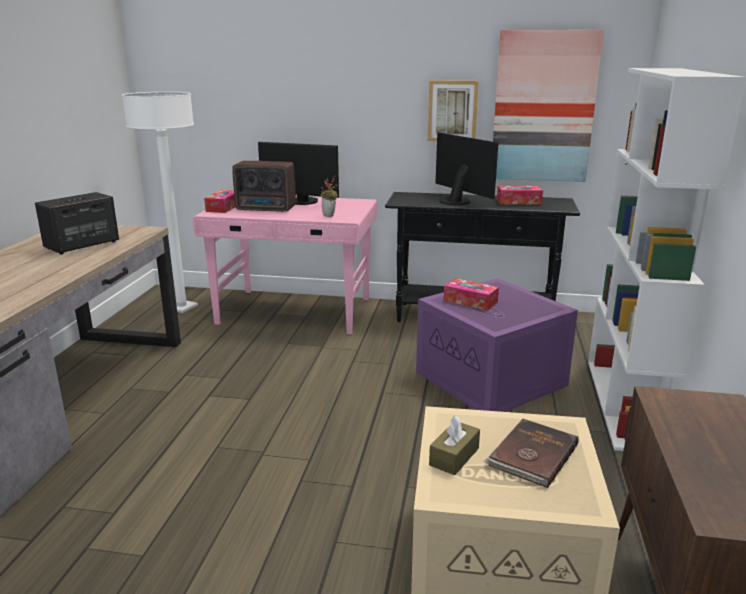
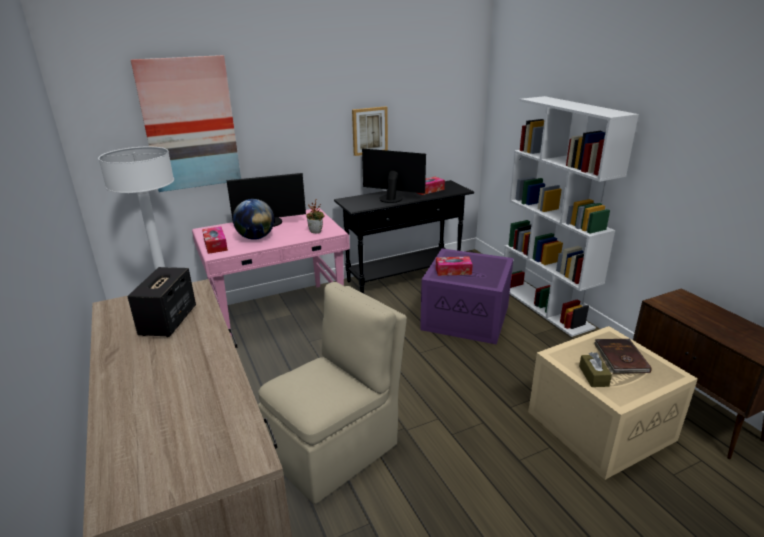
camera: 35 degrees left, 5 degrees up
(178, 439) = (335, 448): none -> beige chair
(267, 209) = (256, 238): radio -> globe
(543, 107) = (428, 120): picture -> picture (190, 124)

